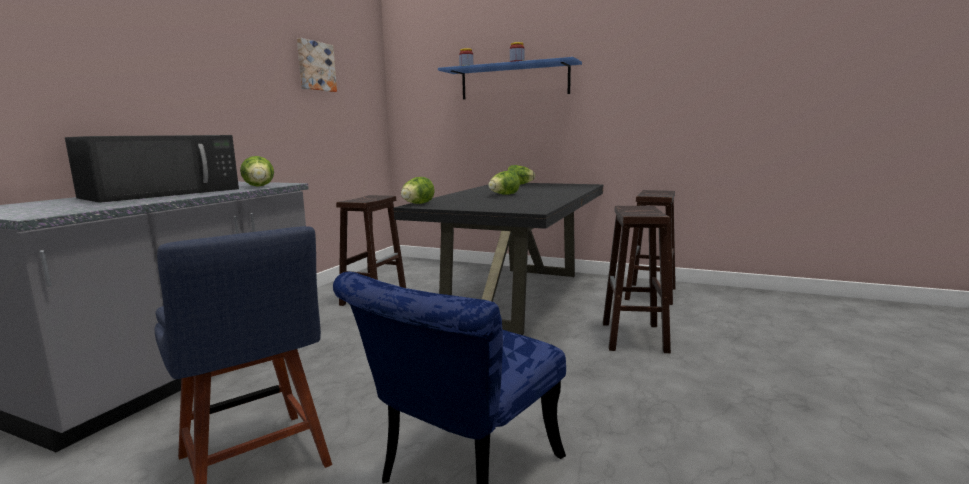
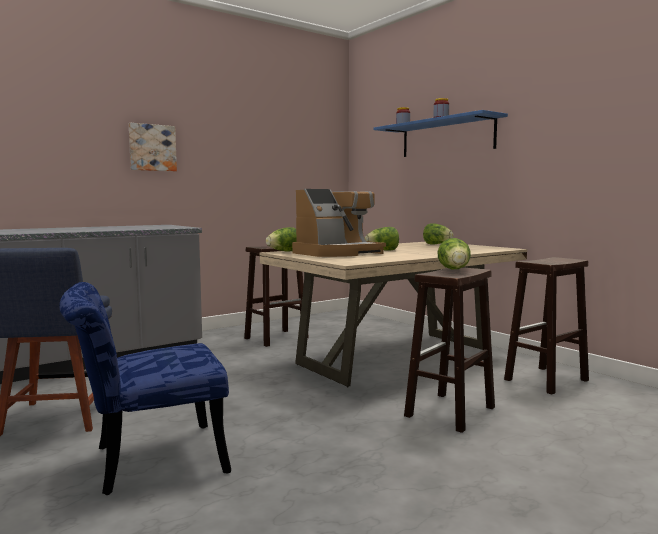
camera: 30 degrees right, 5 degrees down
(164, 193) = (97, 228): black microwave -> none
(260, 186) = (161, 228): lettuce -> lettuce (455, 270)
(315, 66) = (265, 132): picture -> picture (152, 148)
(478, 201) = (338, 253): none -> coffee machine
(515, 296) = (396, 357): black dining table -> beige dining table

